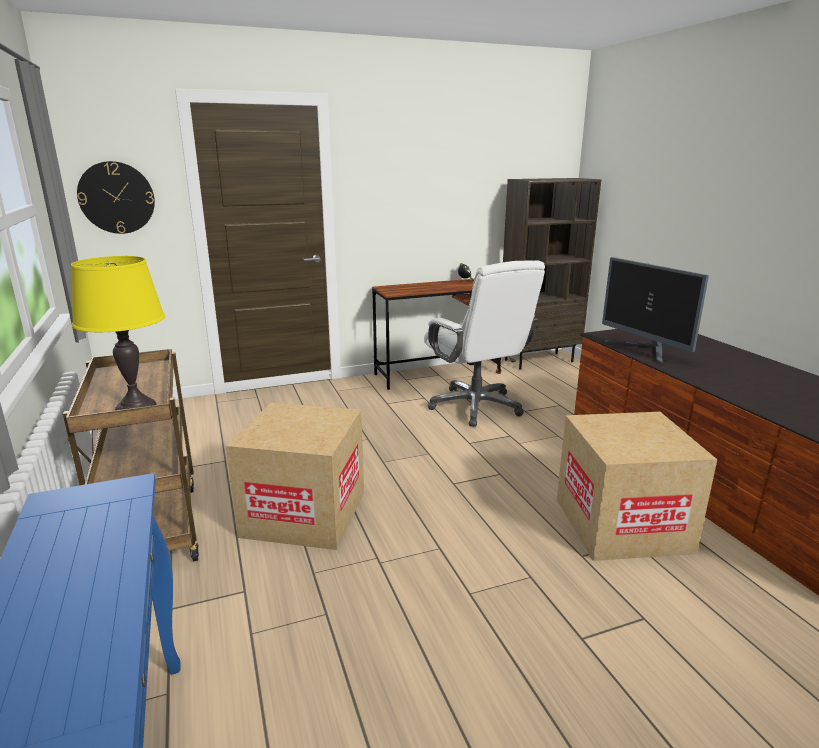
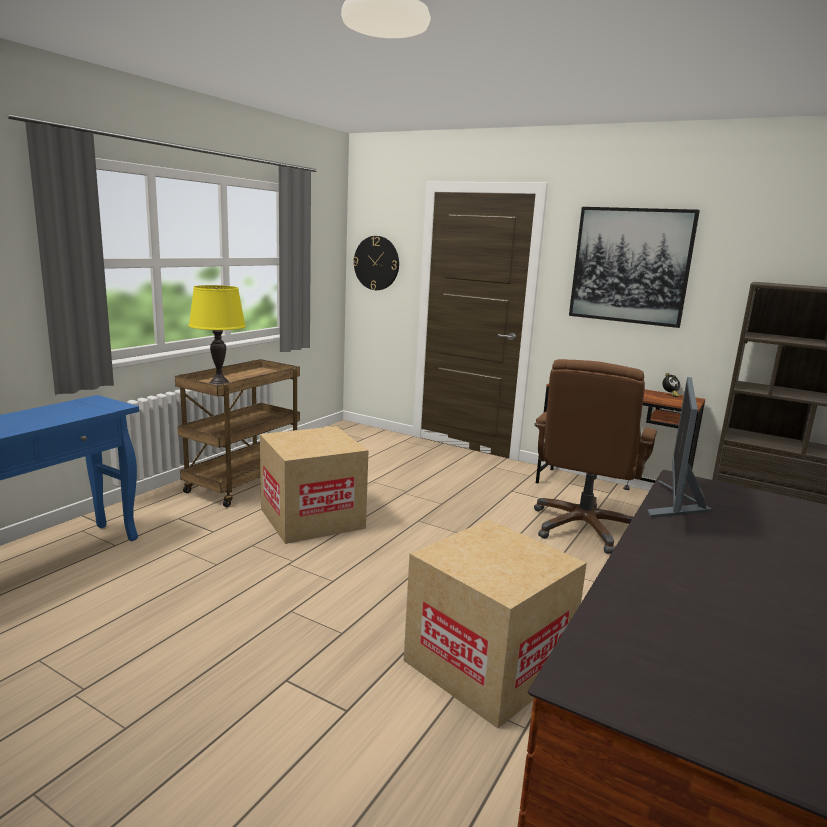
camera: 50 degrees right, 5 degrees down
(416, 174) = (630, 266): none -> picture
(476, 406) = (583, 528): white office chair -> brown office chair

